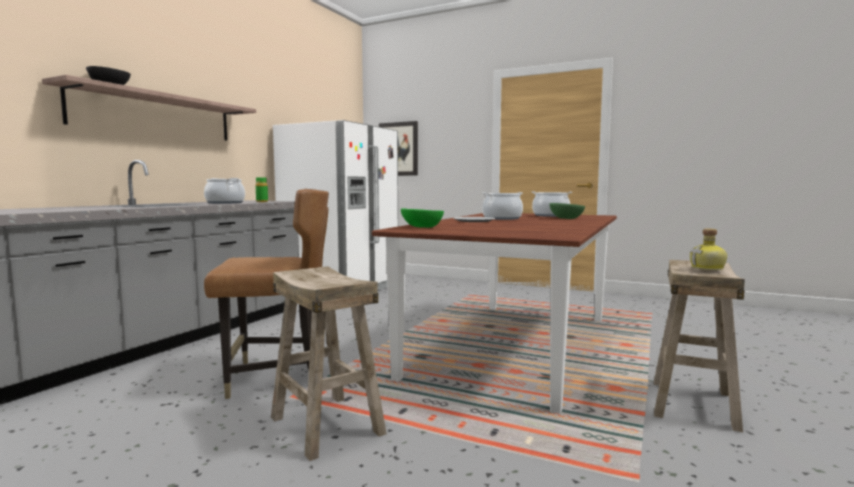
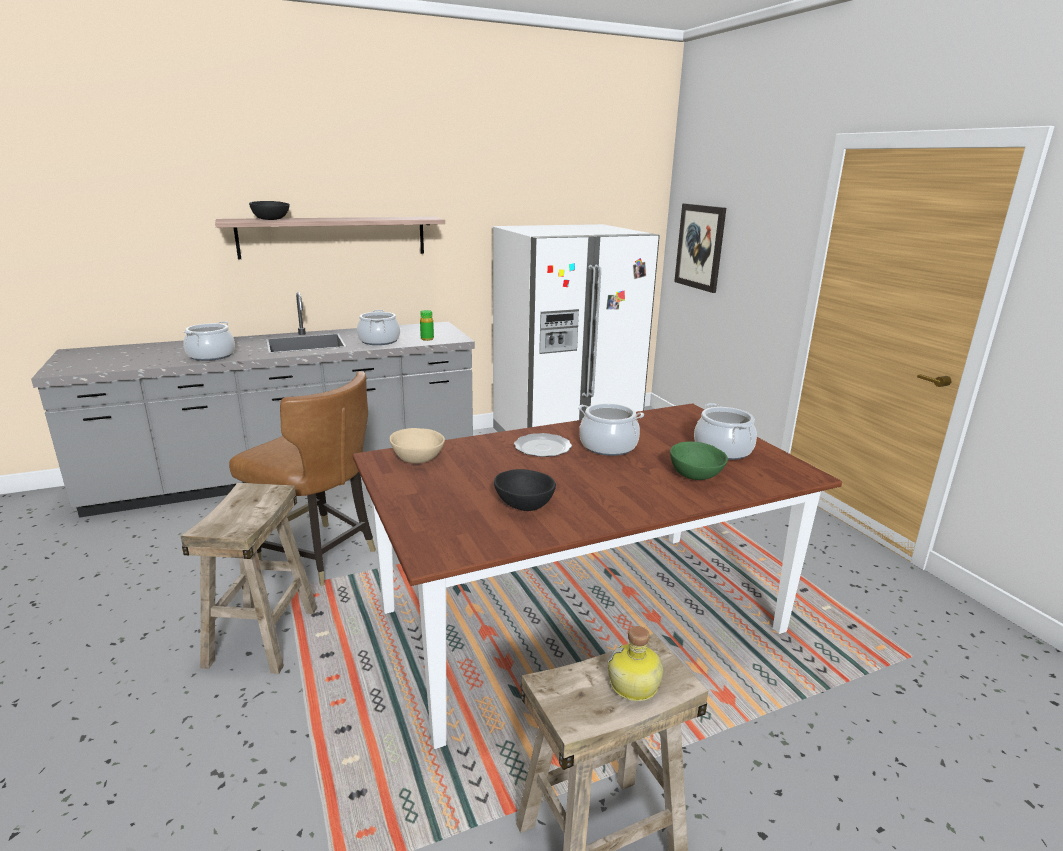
camera: 40 degrees right, 15 degrees up
(76, 209) = (211, 356): none -> cooking pot
(422, 227) = (417, 458): green bowl -> beige bowl
(535, 227) = (524, 504): none -> black bowl

